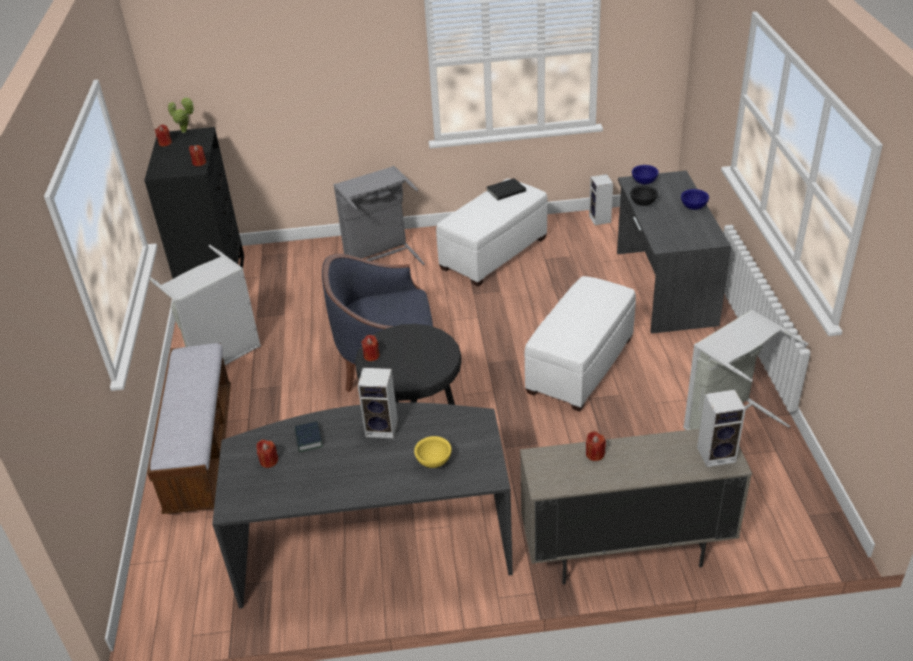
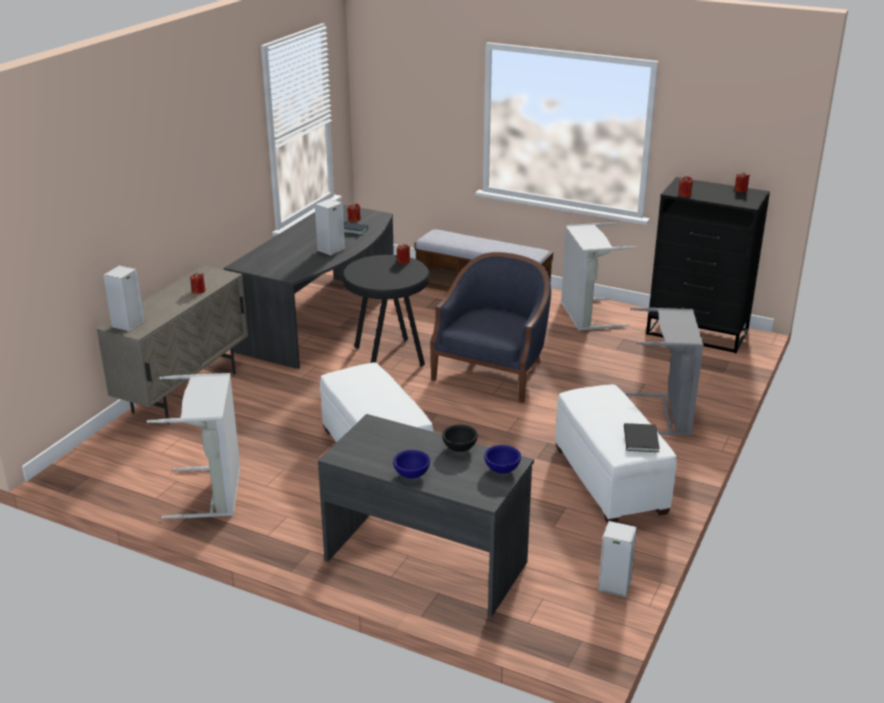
camera: 120 degrees right, 10 degrees down
(185, 131) = (758, 199): potted plant -> none
(433, 461) = (280, 255): yellow bowl -> none

